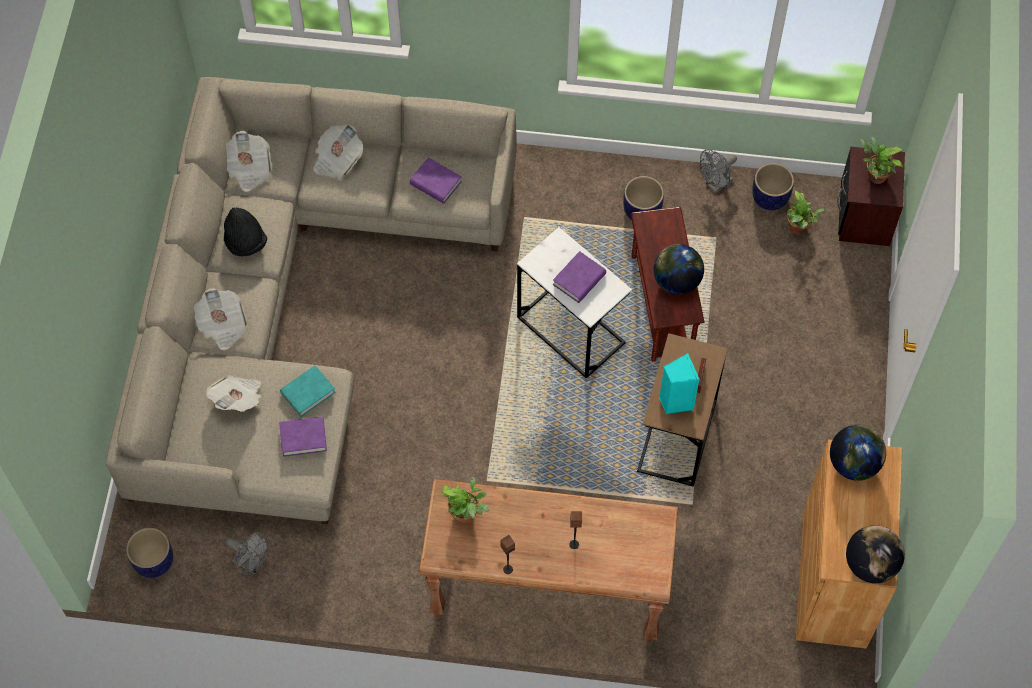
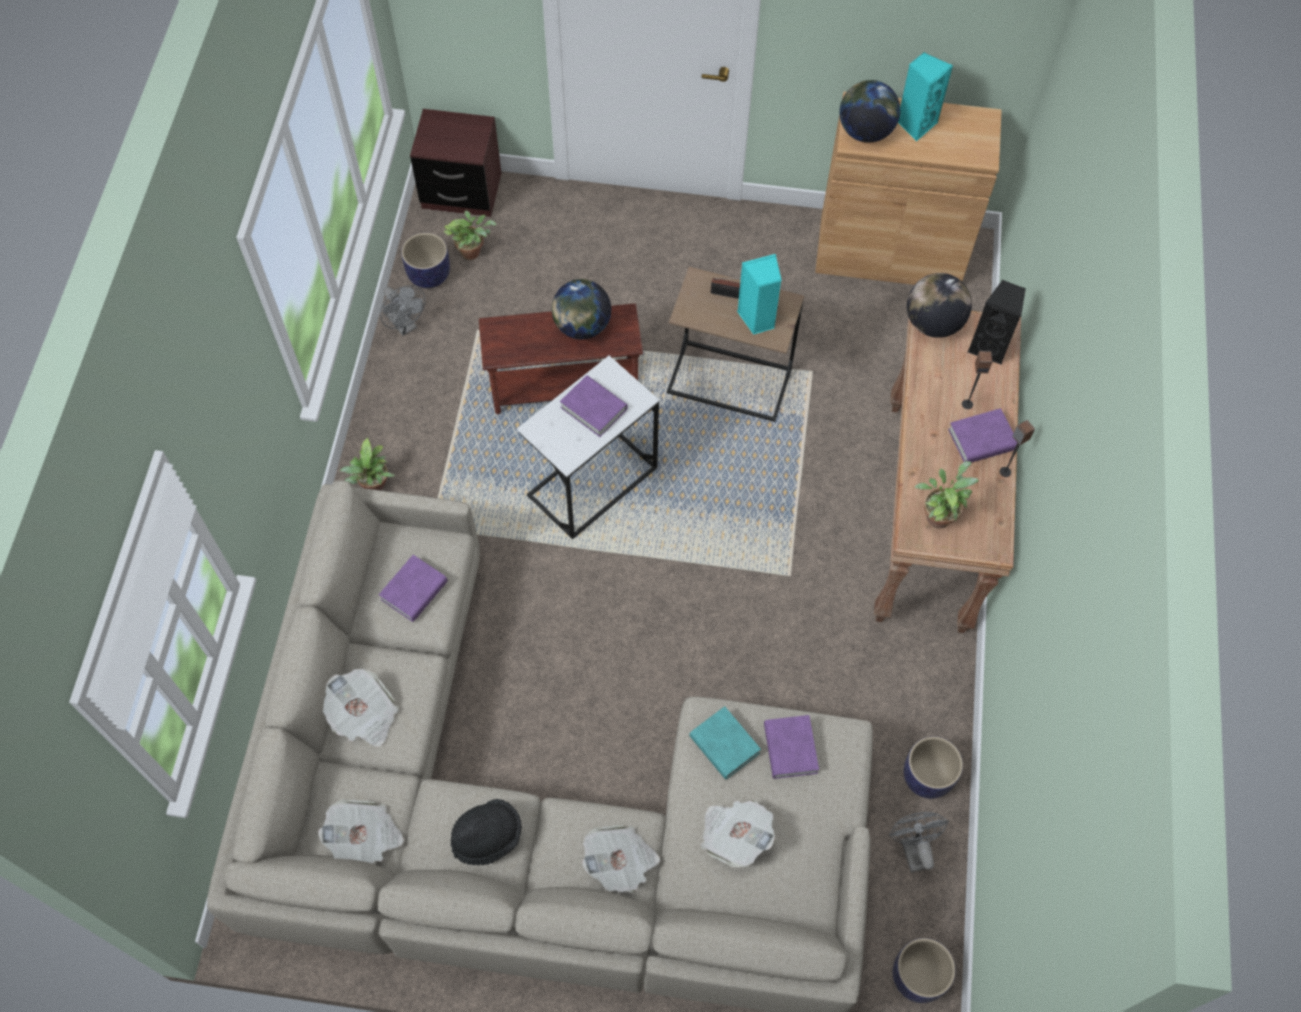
camera: 90 degrees left, 0 degrees up
(252, 563) = (912, 848): grey fan -> grey fan turned 45 degrees counterclockwise
(538, 553) = (981, 440): none -> purple book
(634, 567) = (989, 347): none -> black speaker
(641, 211) = (434, 402): planter -> planter (927, 777)
(868, 508) = (915, 124): none -> turquoise speaker
(870, 564) = (979, 128): globe -> globe (933, 323)
(874, 176) = (452, 137): potted plant -> potted plant (374, 487)

